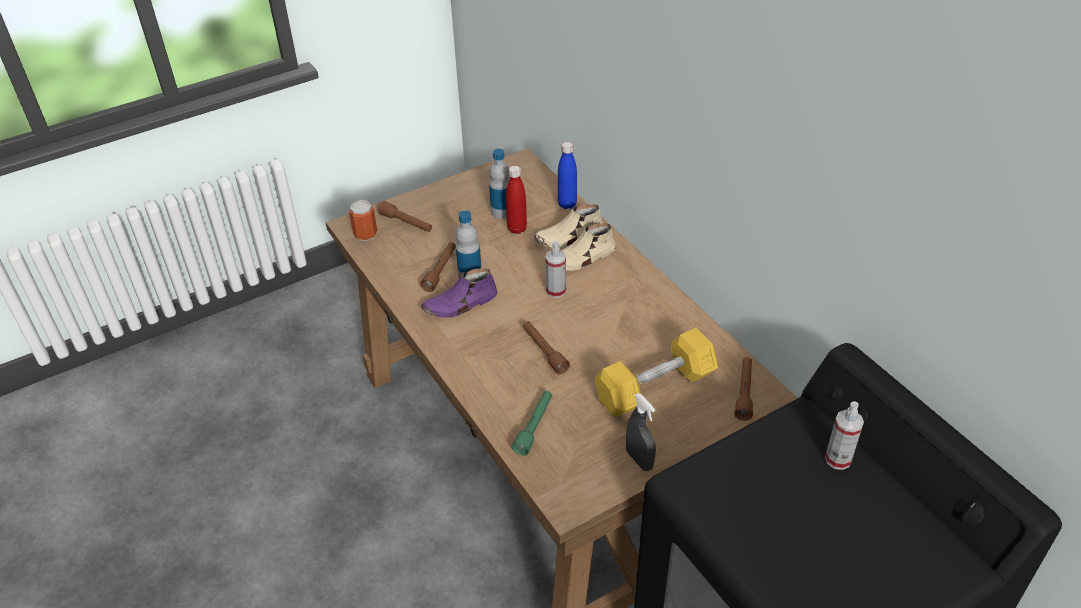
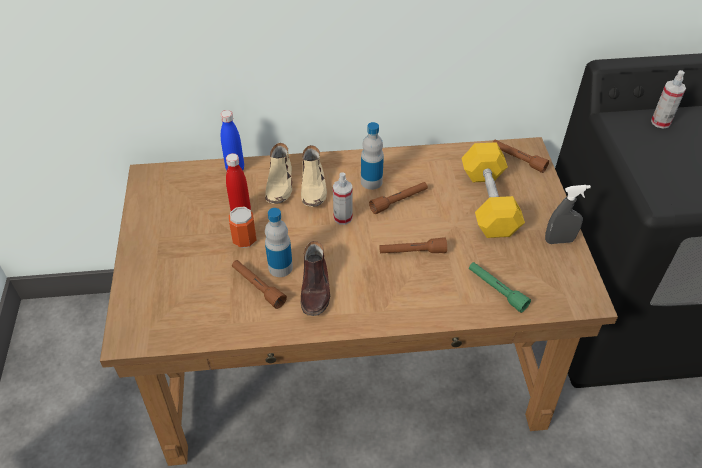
camera: 65 degrees left, 5 degrees up
(365, 234) = (153, 330): can -> can (244, 239)
(406, 223) = (164, 290): brown flashlight -> brown flashlight (399, 201)
(460, 304) = (315, 288): purple shoe -> brown shoe
(501, 212) = (208, 214): bottle -> bottle (371, 181)

